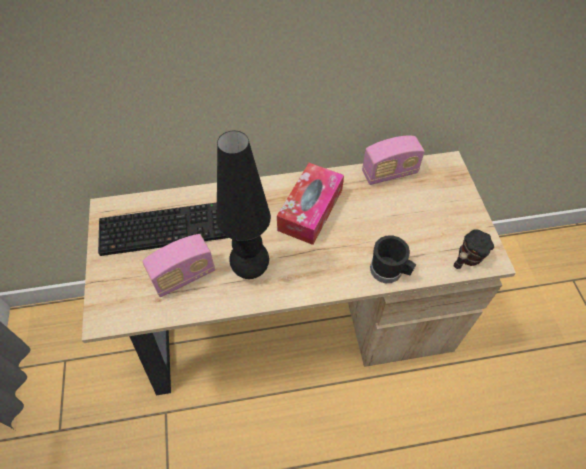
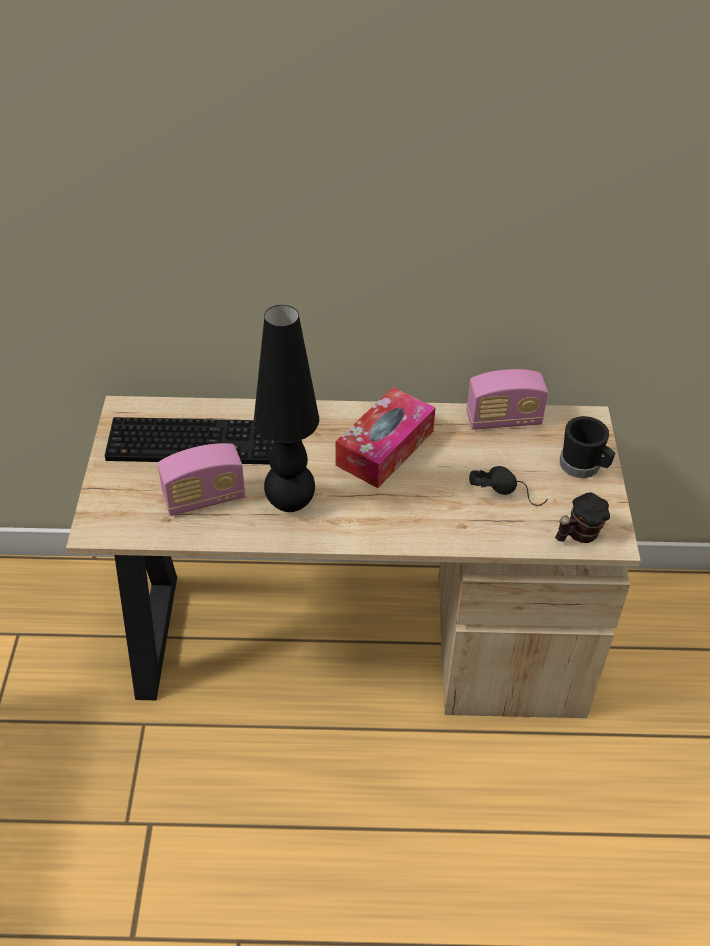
camera: 10 degrees right, 10 degrees down
(389, 271) = (470, 533): black mug -> black mug (583, 467)
(407, 231) = (506, 491): none -> black headphones

